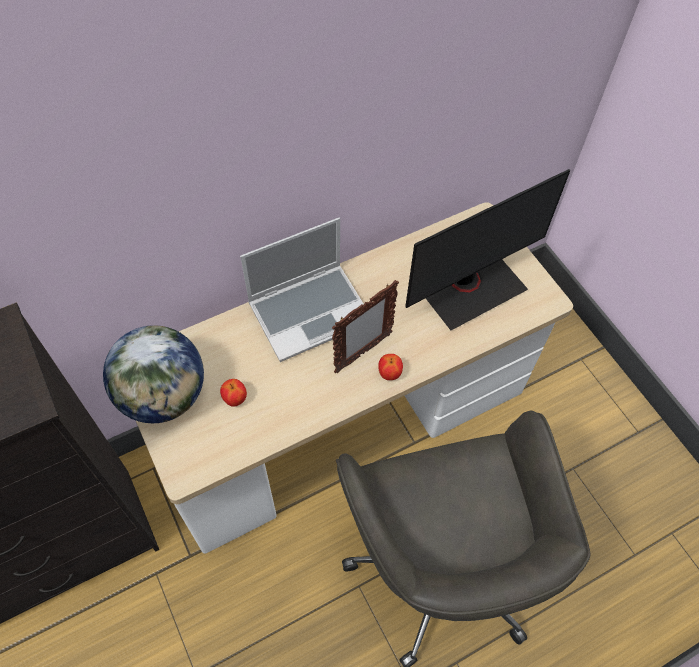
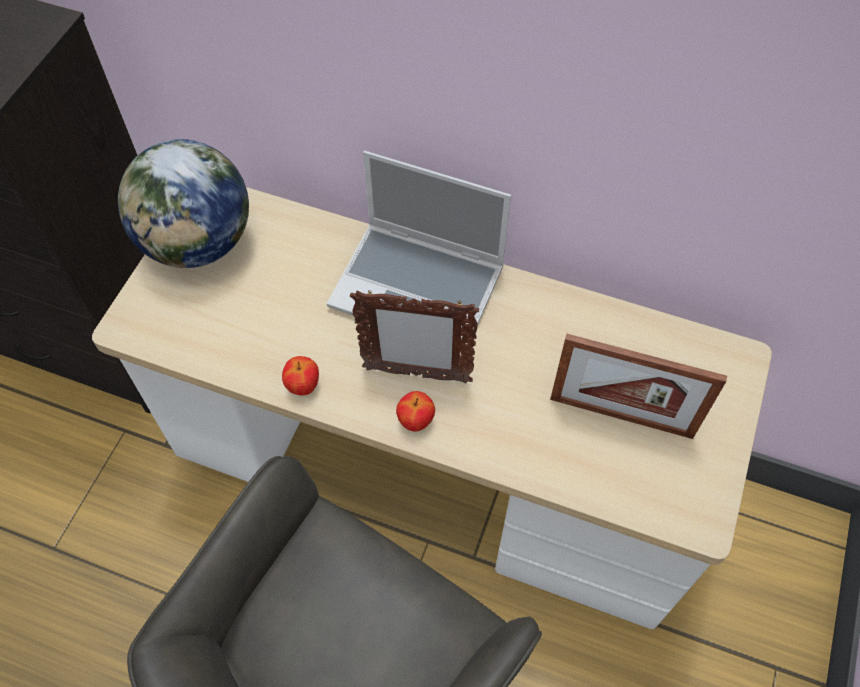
camera: 50 degrees right, 0 degrees up
(235, 399) = (248, 303): apple -> apple (303, 386)
(469, 287) = (621, 416): monitor -> picture frame

